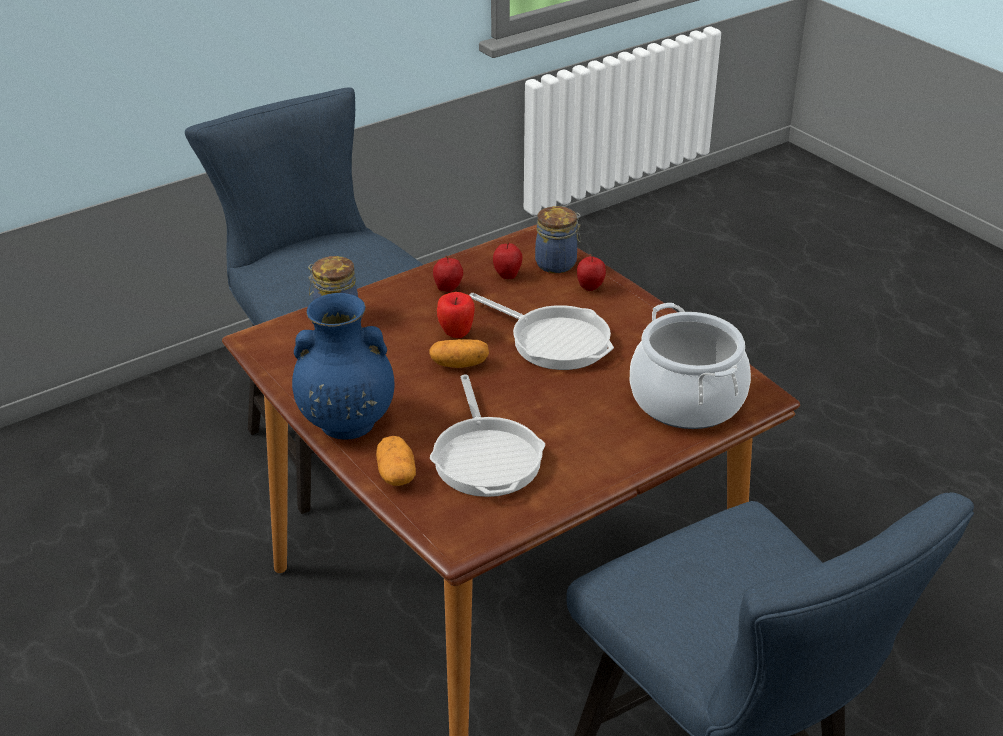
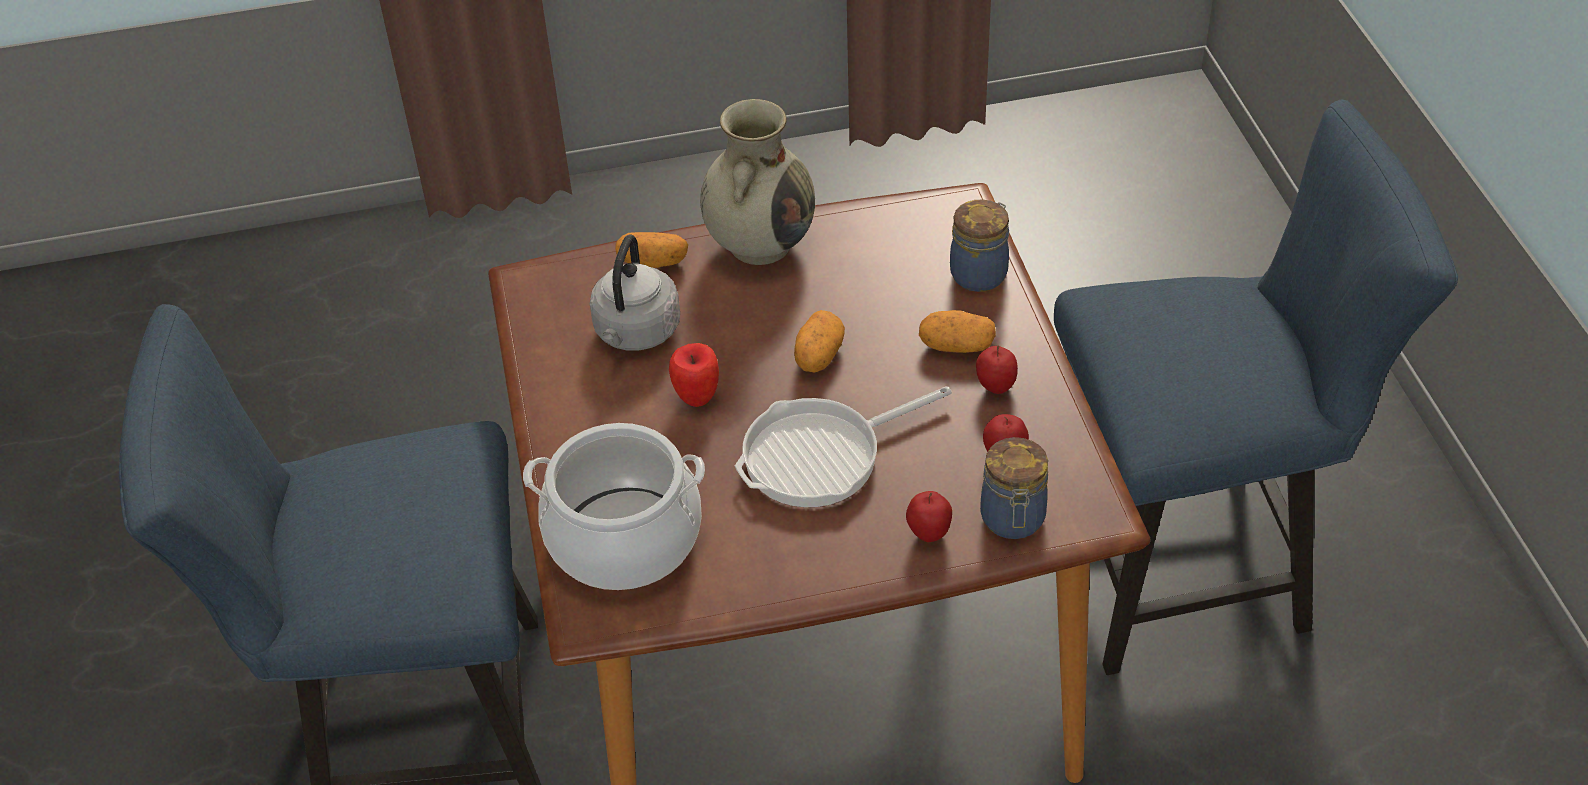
camera: 115 degrees right, 10 degrees up
(345, 423) = (760, 243): blue vase -> beige vase
(416, 311) = (956, 346): none -> potato
(456, 334) = (883, 368): apple -> apple (697, 397)
(486, 457) = (636, 333): frying pan -> grey kettle

